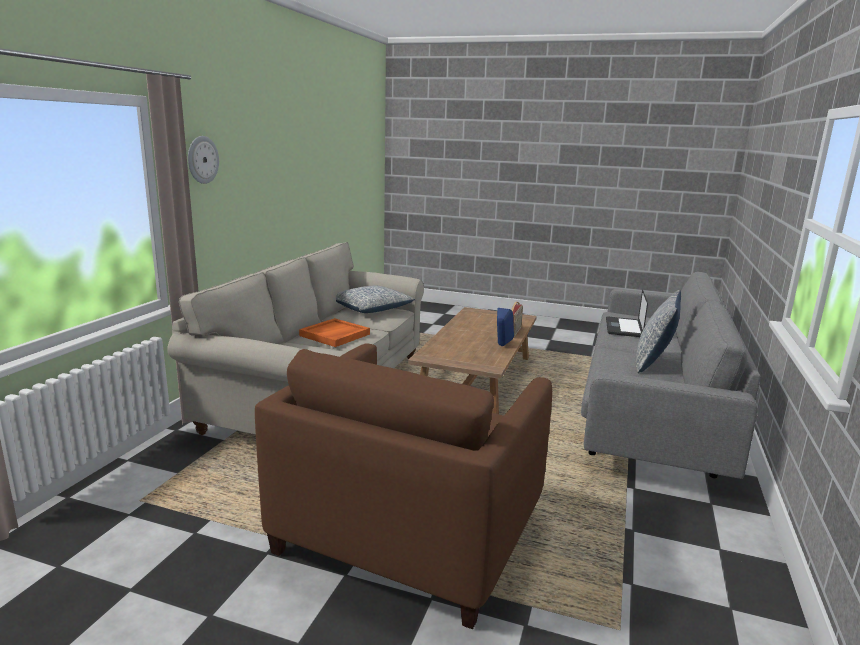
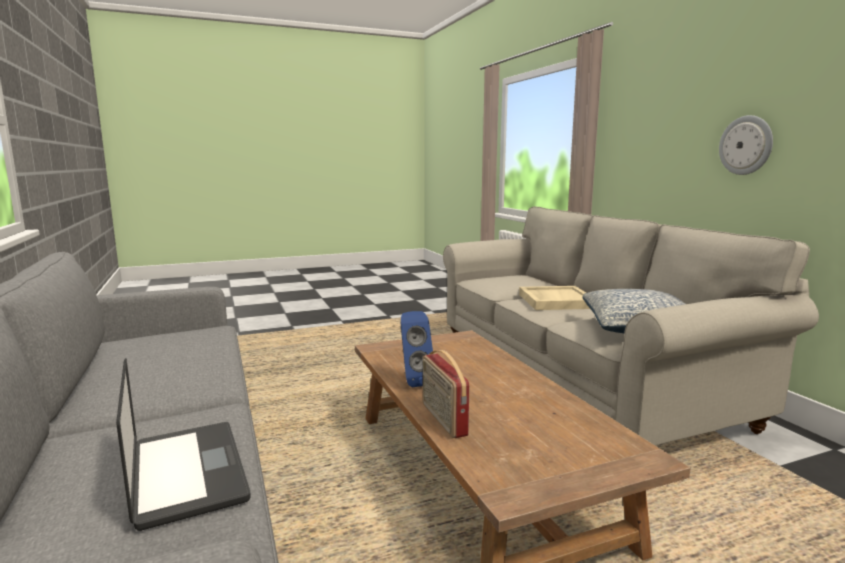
camera: 140 degrees right, 5 degrees down
(202, 159) = (639, 99): wall clock -> wall clock (746, 145)
(335, 335) = (555, 301): orange tray -> beige tray
(409, 531) = (332, 336): brown armchair -> none
(653, 362) = (131, 386): pillow -> none

